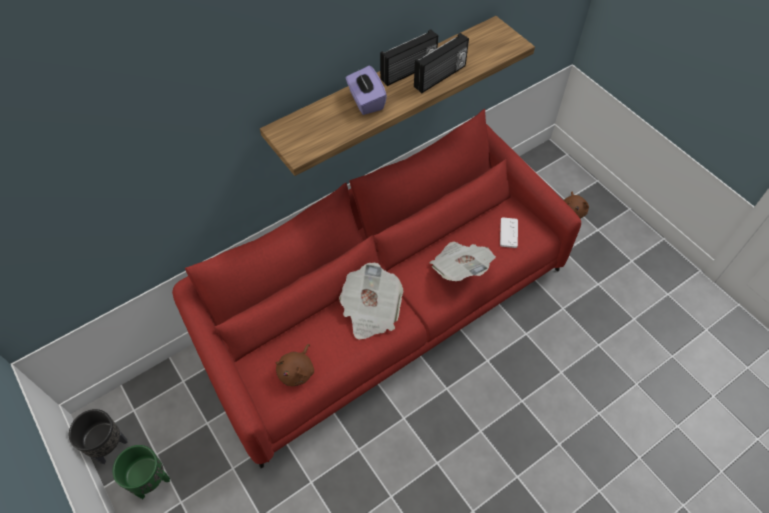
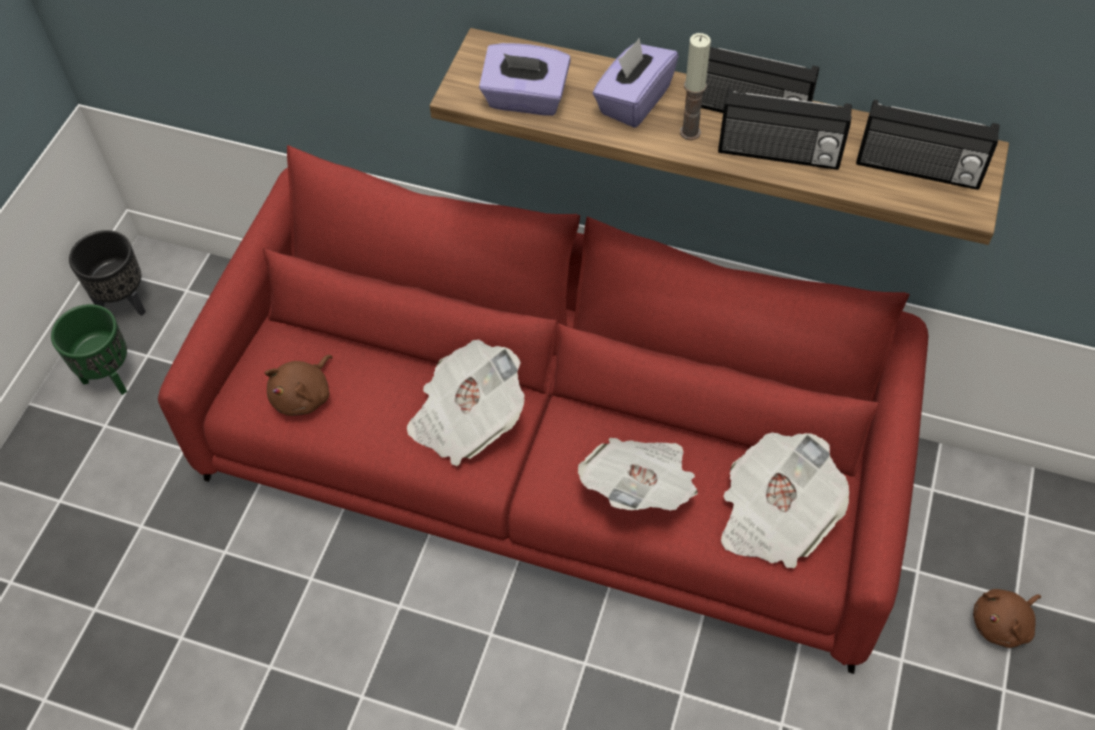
camera: 55 degrees right, 0 degrees up
(297, 371) = (304, 396): brown plush toy -> brown plush toy turned 45 degrees counterclockwise
(327, 134) = (525, 100): none -> purple tissue box
(402, 95) = (690, 132): none -> candle
(487, 46) = (918, 170): none -> radio
(508, 233) = (774, 516): white game controller -> newspaper

